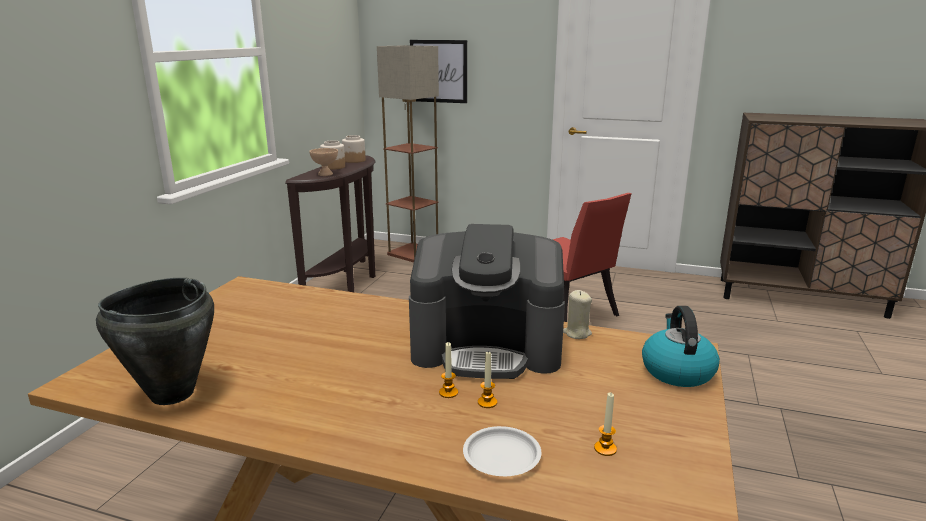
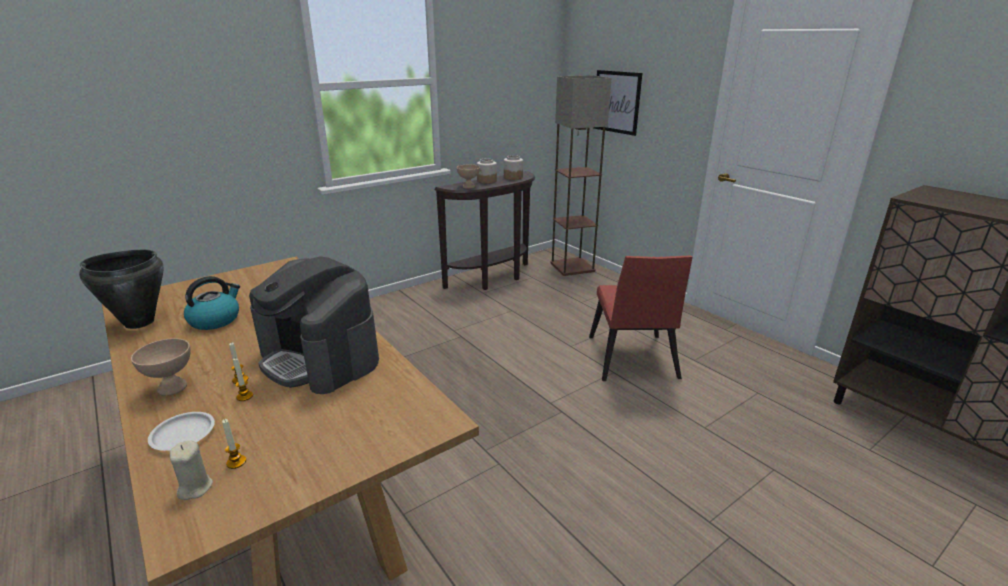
camera: 35 degrees right, 5 degrees up
(386, 430) = (171, 388): none -> beige bowl
(576, 333) = (394, 371): beige candle -> beige candle (195, 488)
(676, 371) = (396, 433): kettle -> kettle (215, 320)

